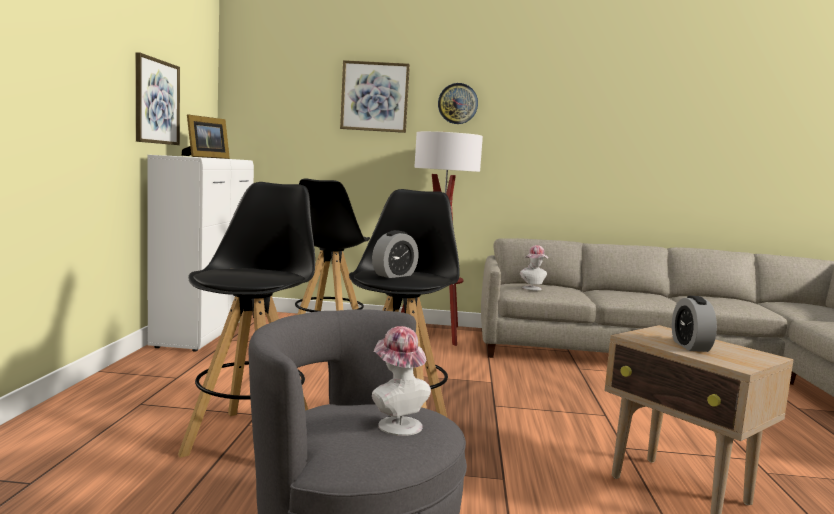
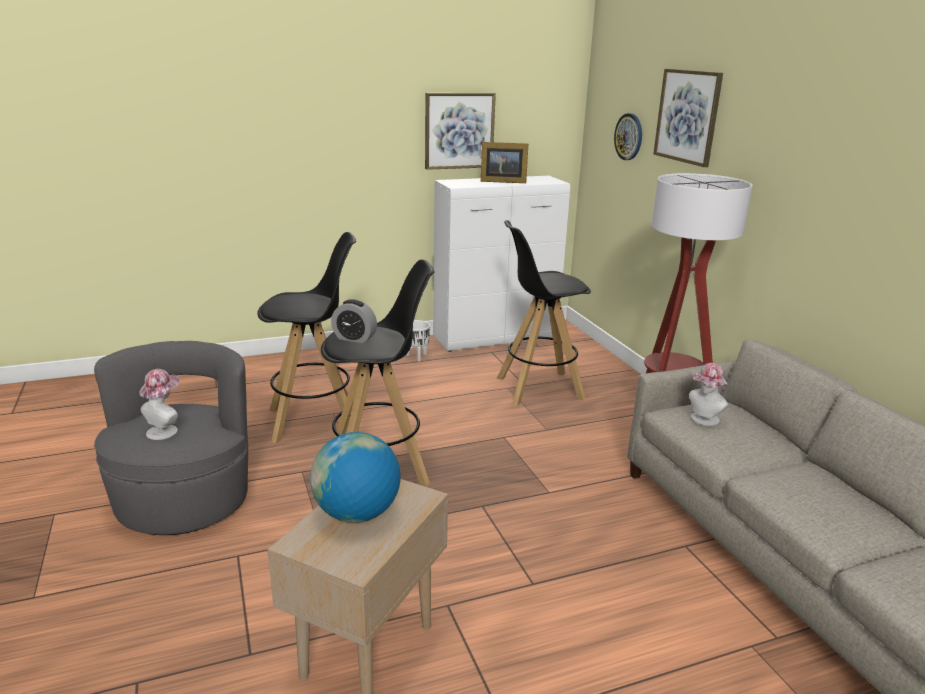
camera: 65 degrees right, 15 degrees up
(181, 363) = (417, 356): none -> white planter
(458, 103) = (763, 132): wall clock -> wall clock (629, 136)
(690, 346) = (357, 514): alarm clock -> globe

